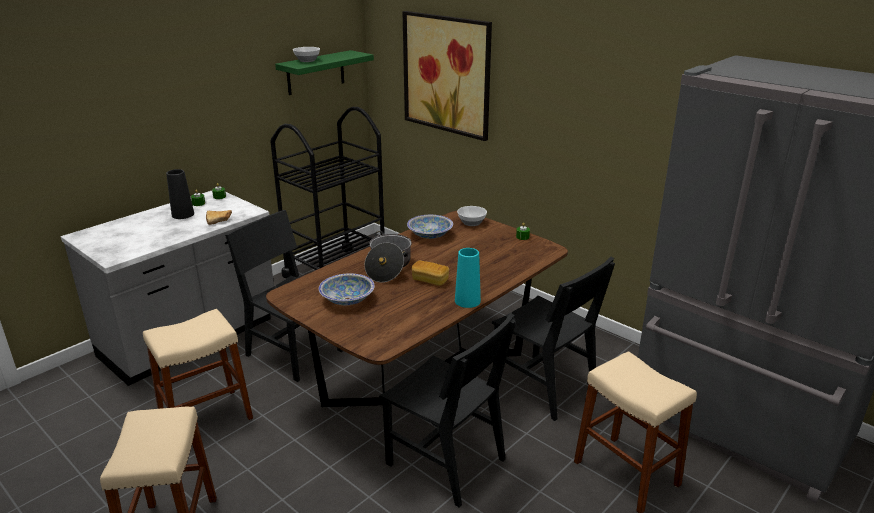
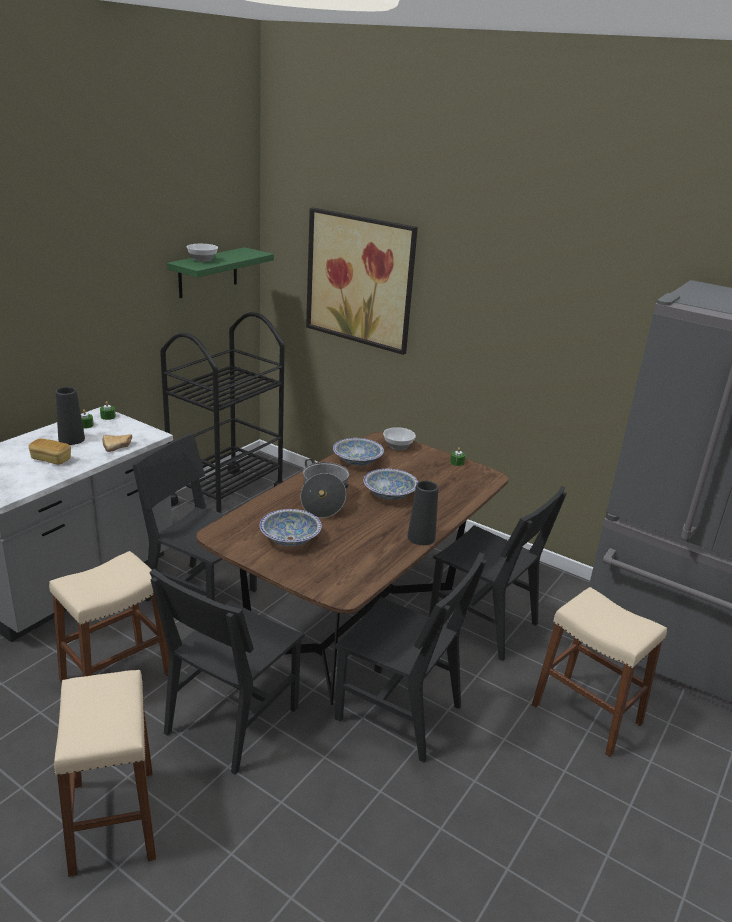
camera: 10 degrees left, 0 degrees up
(295, 460) = (232, 720): none -> black chair
(430, 280) = (374, 514): bread -> bread (51, 459)
(450, 263) = (390, 494): none -> bowl
(467, 301) = (421, 537): turquoise vase -> black vase

